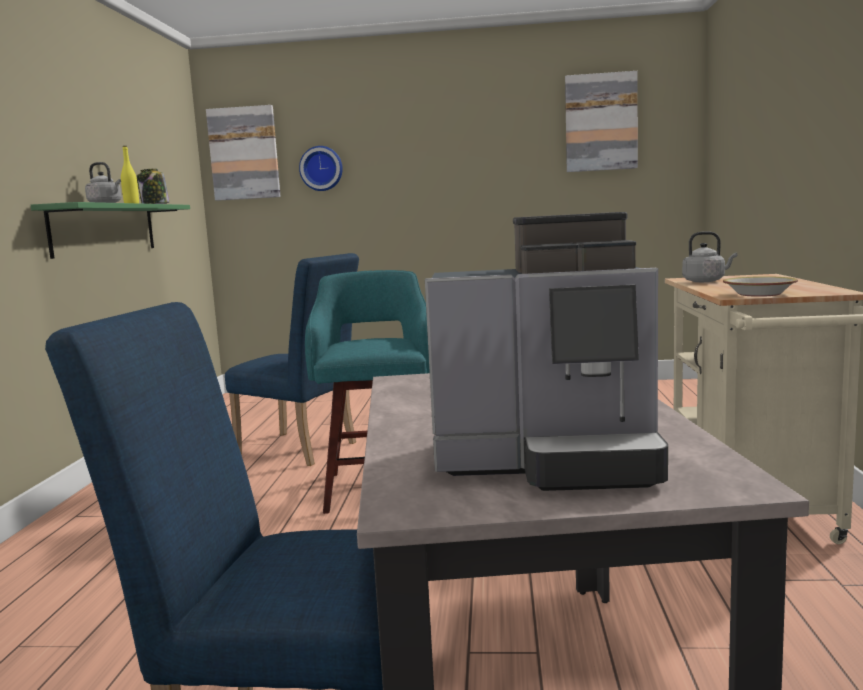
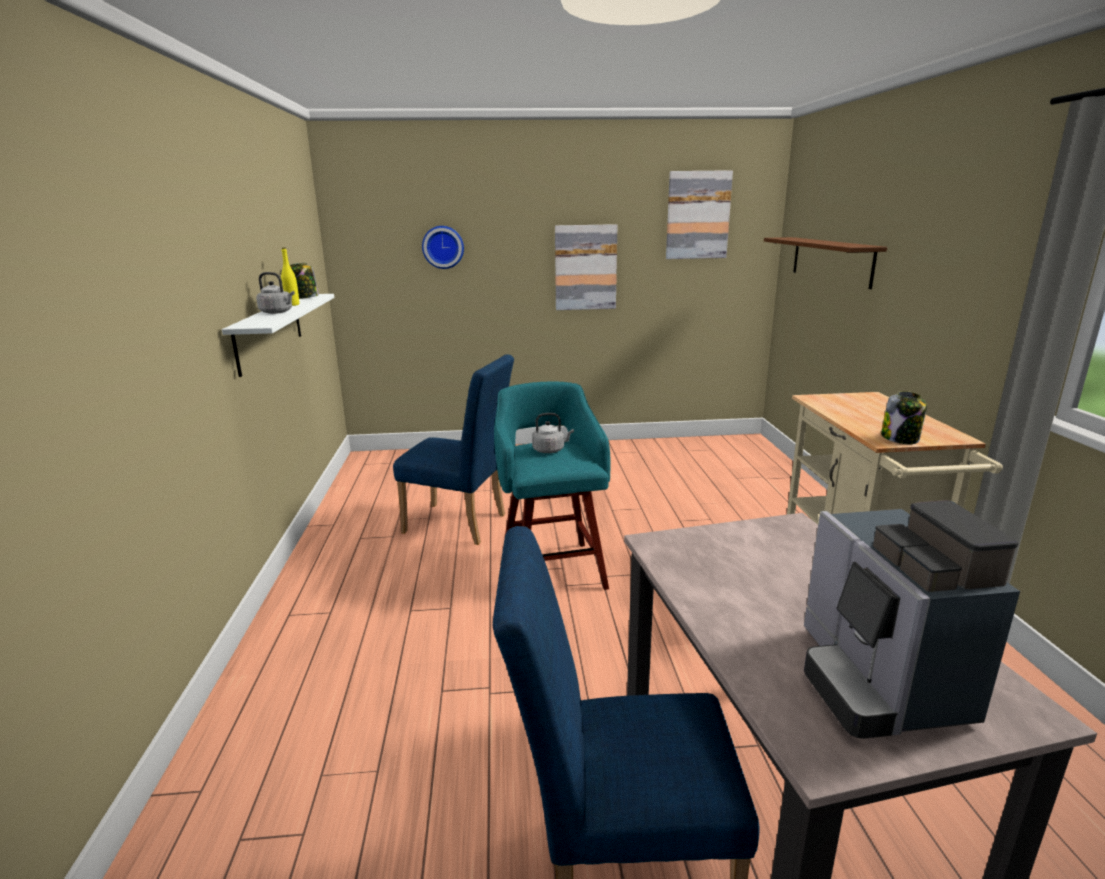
camera: 10 degrees left, 10 degrees up
(105, 229) = (269, 331): green shelf -> white shelf
(244, 153) = (366, 229): picture -> picture (585, 267)
(550, 461) = (877, 681): coffee machine -> coffee machine turned 90 degrees clockwise
(706, 281) = (833, 405): grey kettle -> grey kettle (550, 450)
(743, 149) = (831, 260): none -> brown shelf
(759, 294) = (900, 438): bowl -> jar

